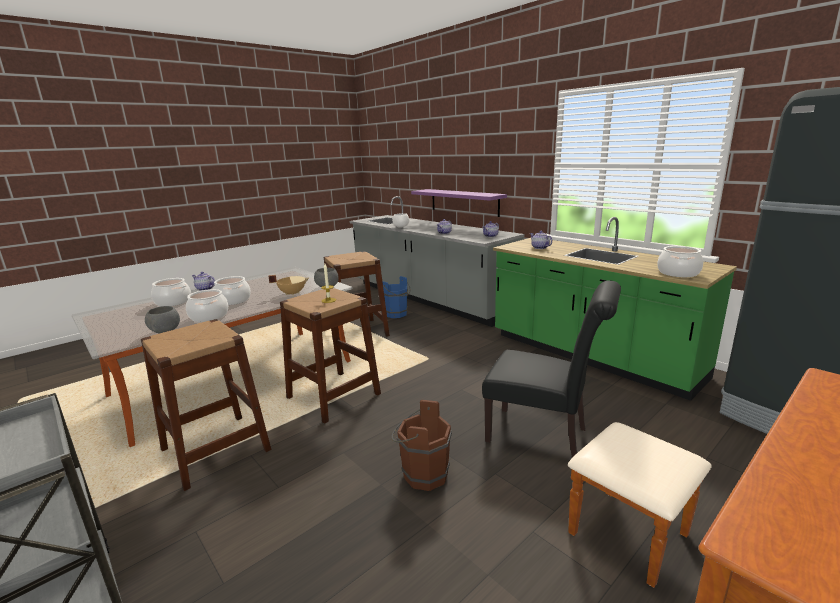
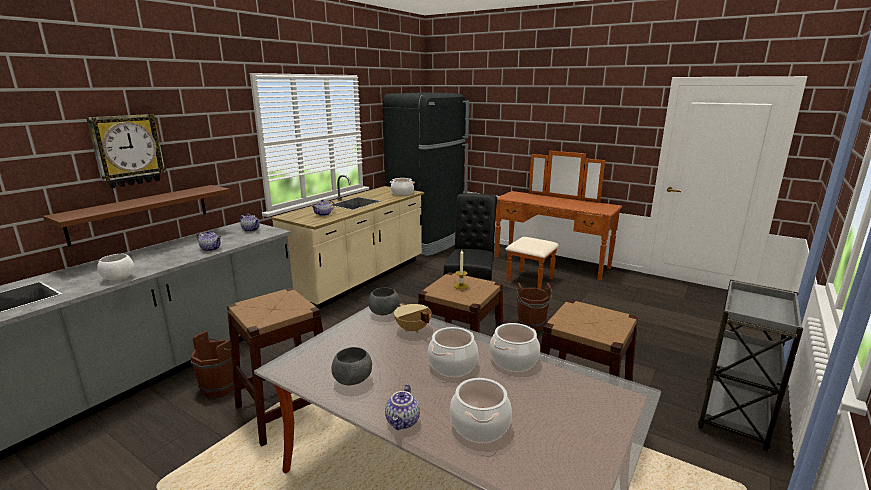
camera: 105 degrees left, 0 degrees up
(165, 331) = (573, 371): grey bowl -> grey bowl (353, 381)
(397, 314) = (222, 385): blue bucket -> brown bucket
(464, 157) = (127, 150): none -> wall clock
(464, 202) = (141, 213): purple shelf -> brown shelf
(590, 356) = (360, 279): green counter -> beige counter

